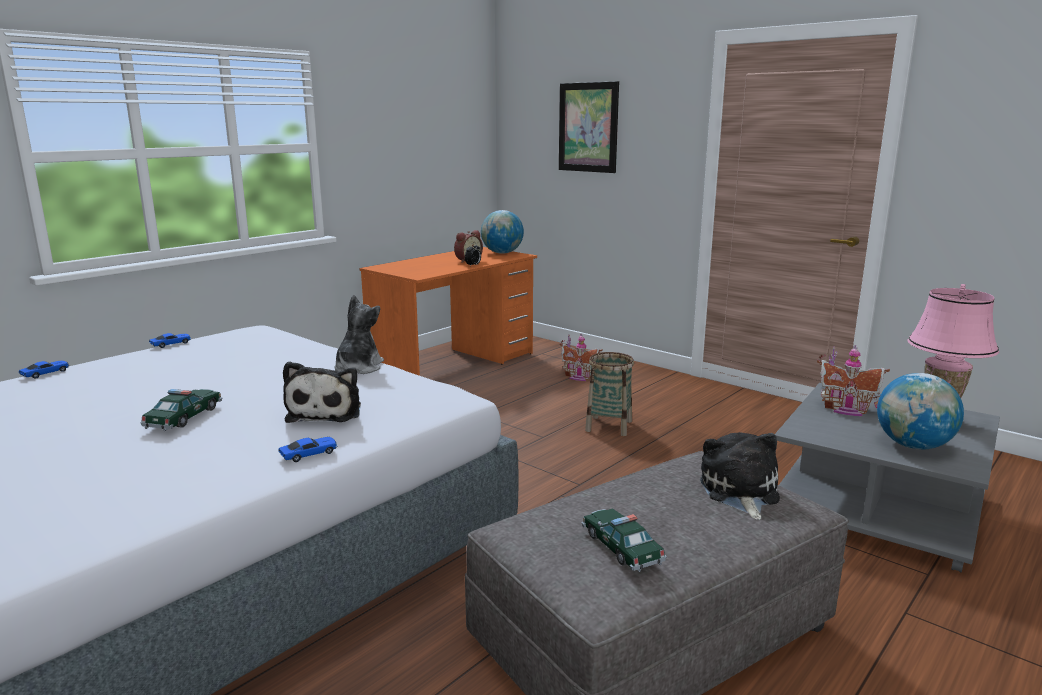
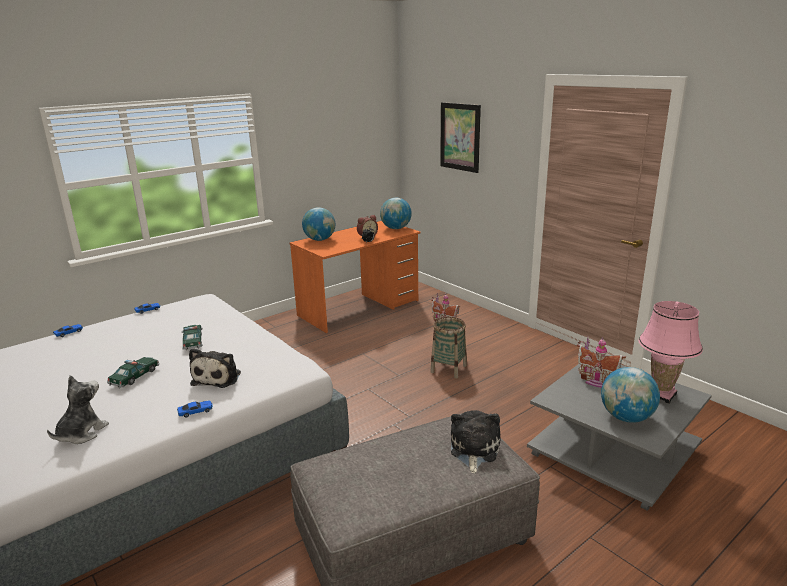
camera: 10 degrees right, 5 degrees up
(358, 368) = (253, 339): plush toy -> plush toy (81, 433)
(402, 264) = (320, 240): none -> globe
(621, 547) = (374, 487): toy car -> toy car (193, 341)

